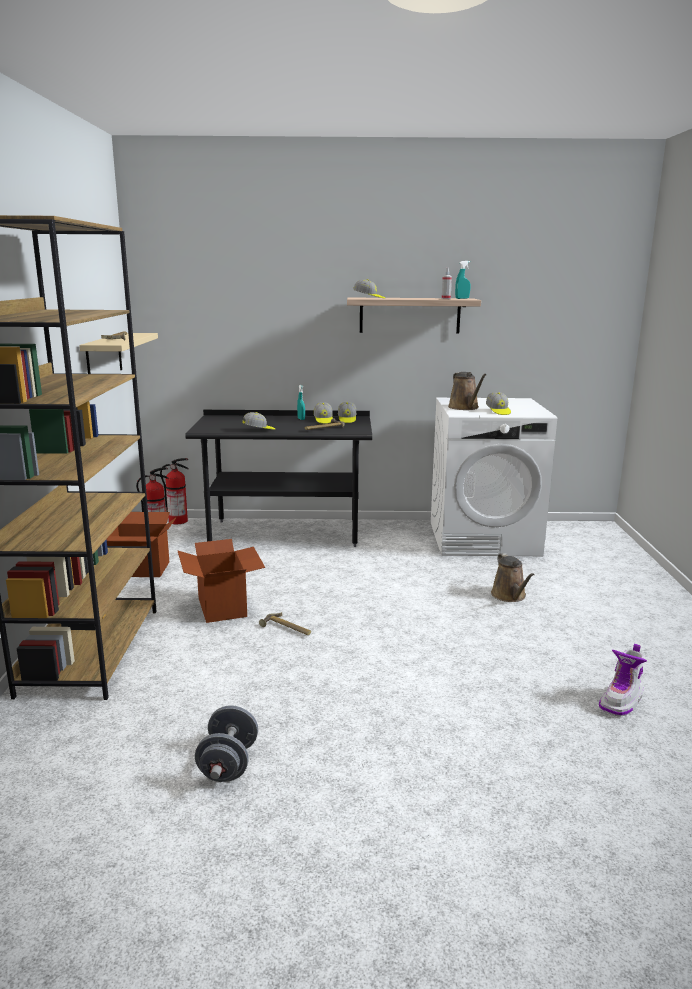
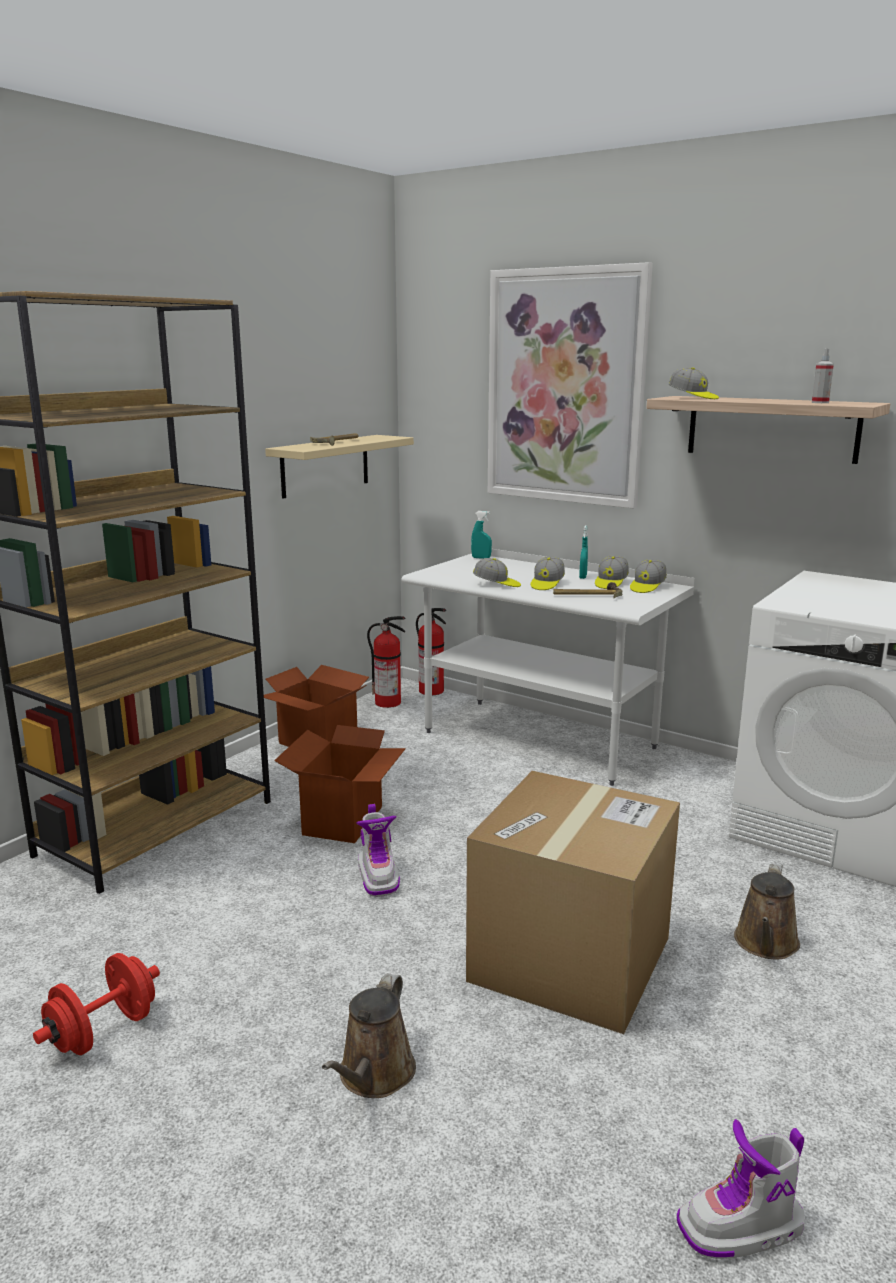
camera: 35 degrees right, 0 degrees up
(228, 764) = (103, 1031): grey dumbbell -> red dumbbell
(270, 293) = (565, 387): none -> picture
(285, 533) = (539, 740): black desk -> white desk
(286, 628) = (378, 876): hammer -> boot
(436, 631) = (570, 959): none -> cardboard box
(462, 298) = (854, 403): turquoise spray bottle -> turquoise spray bottle (481, 558)
(465, 408) = (814, 595): brown watering can -> brown watering can (374, 1076)
(498, 411) = (862, 611): cap -> cap (547, 584)

